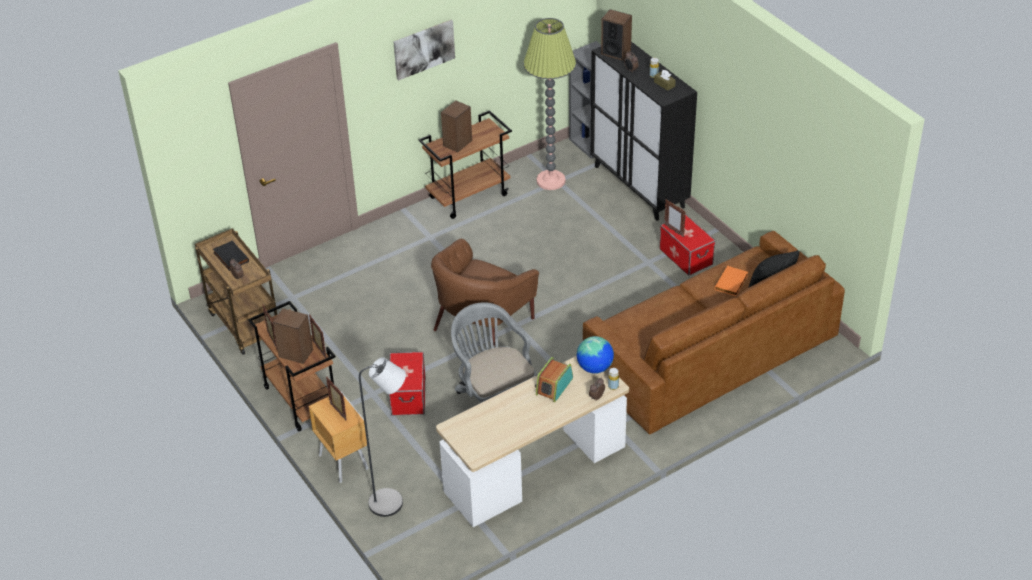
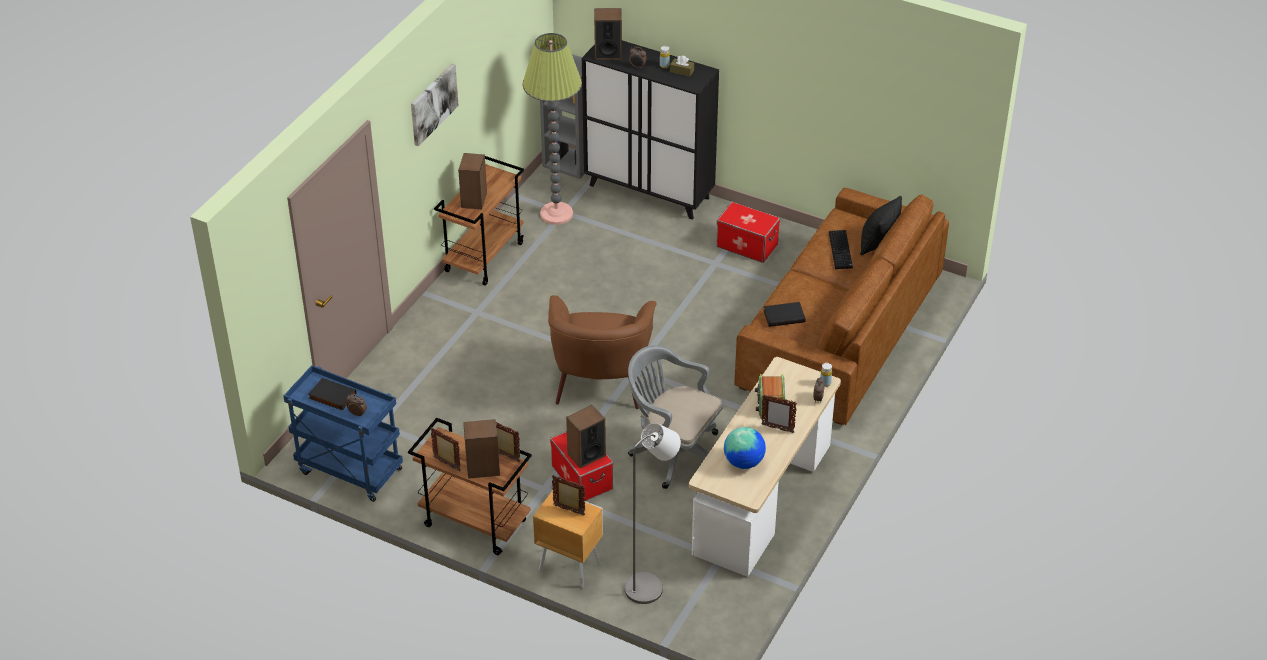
camera: 30 degrees left, 0 degrees up
(243, 324) = (348, 471): brown cart -> blue cart
(406, 376) = (586, 455): none -> speaker
(595, 368) = (794, 372): globe -> globe (744, 462)
(639, 320) = (784, 315): none -> black book
(674, 231) = (734, 221): picture frame -> picture frame (777, 428)
(732, 283) = (841, 250): orange book -> keyboard

